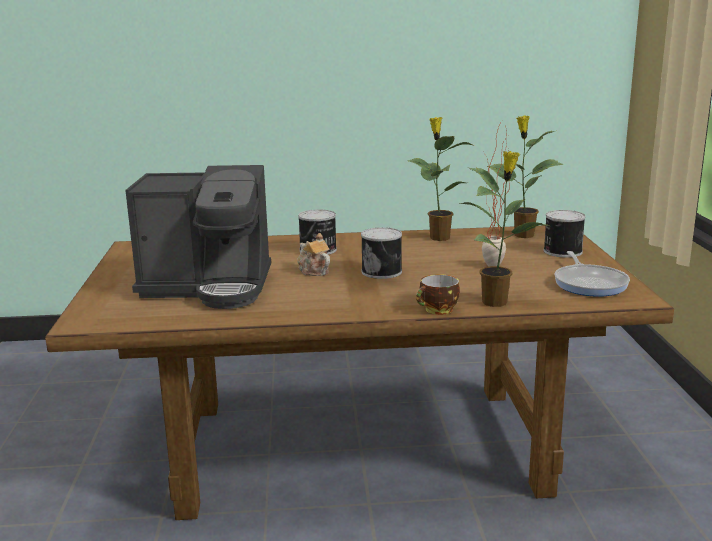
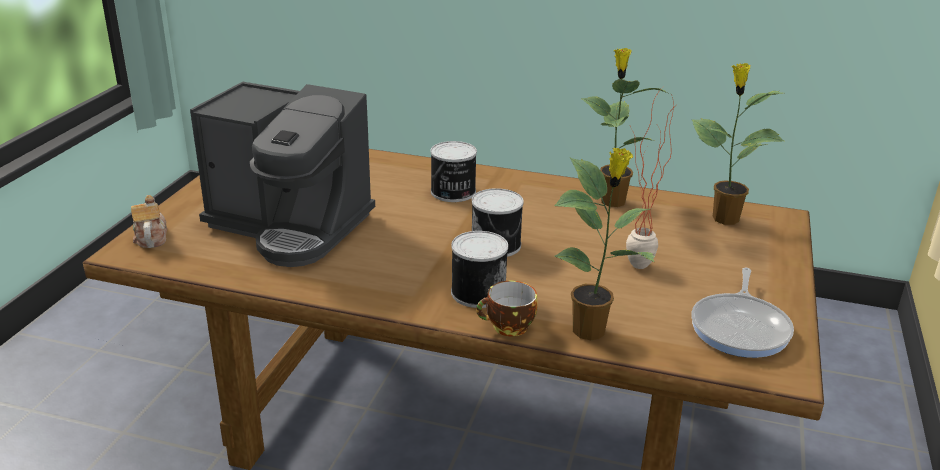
camera: 20 degrees right, 10 degrees up
(313, 271) = (420, 226): teapot -> teapot (151, 238)
(561, 251) = (752, 259): can -> can (477, 292)

